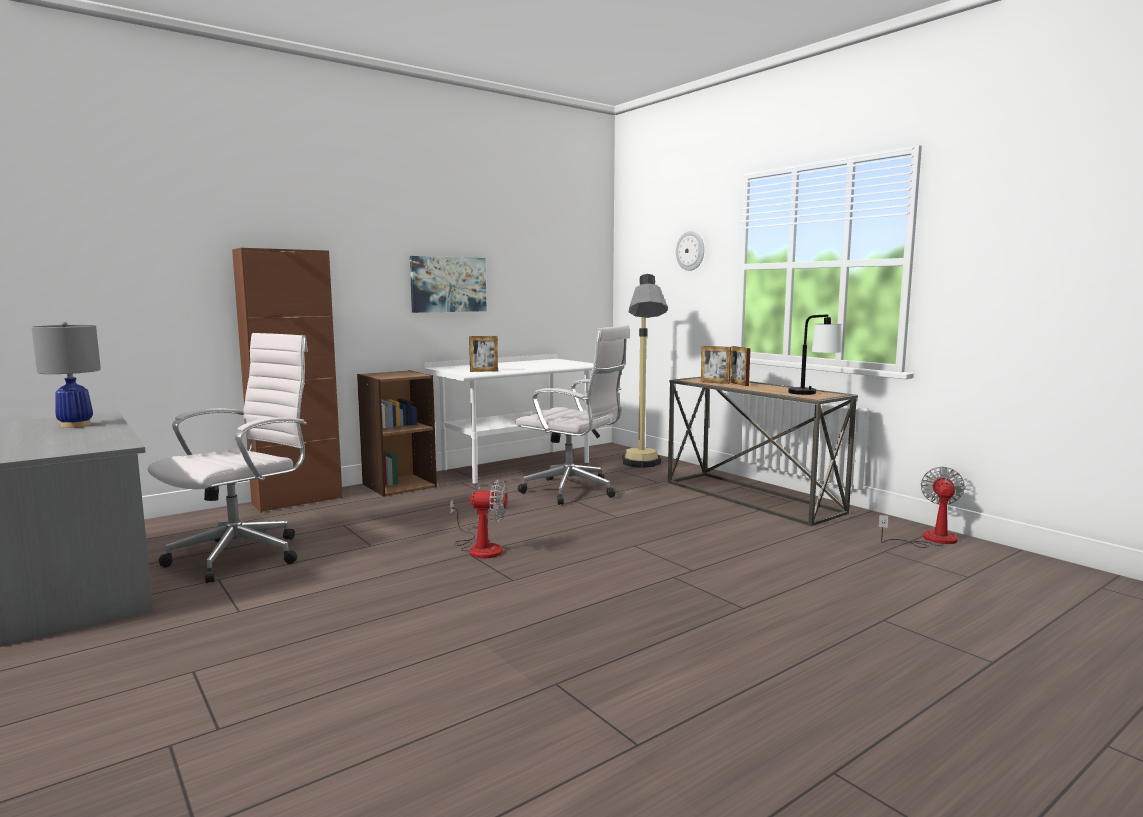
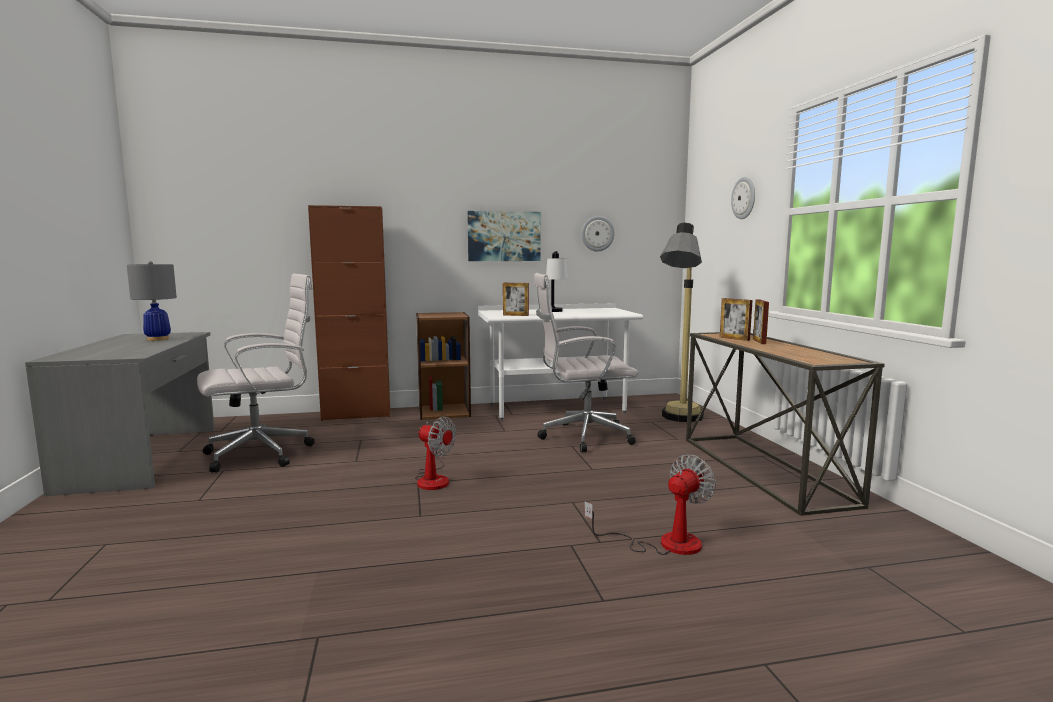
camera: 25 degrees right, 0 degrees up
(538, 281) = (597, 233): none -> wall clock
(573, 491) = (581, 437): white office chair -> white office chair turned 120 degrees clockwise
(813, 394) = (824, 358): table lamp -> table lamp (554, 312)
(929, 539) = (954, 564): fan -> fan (664, 543)

